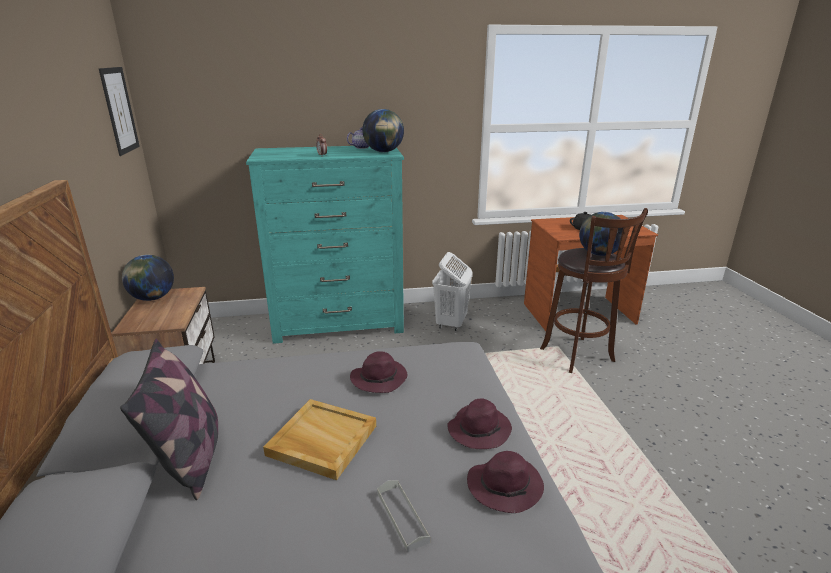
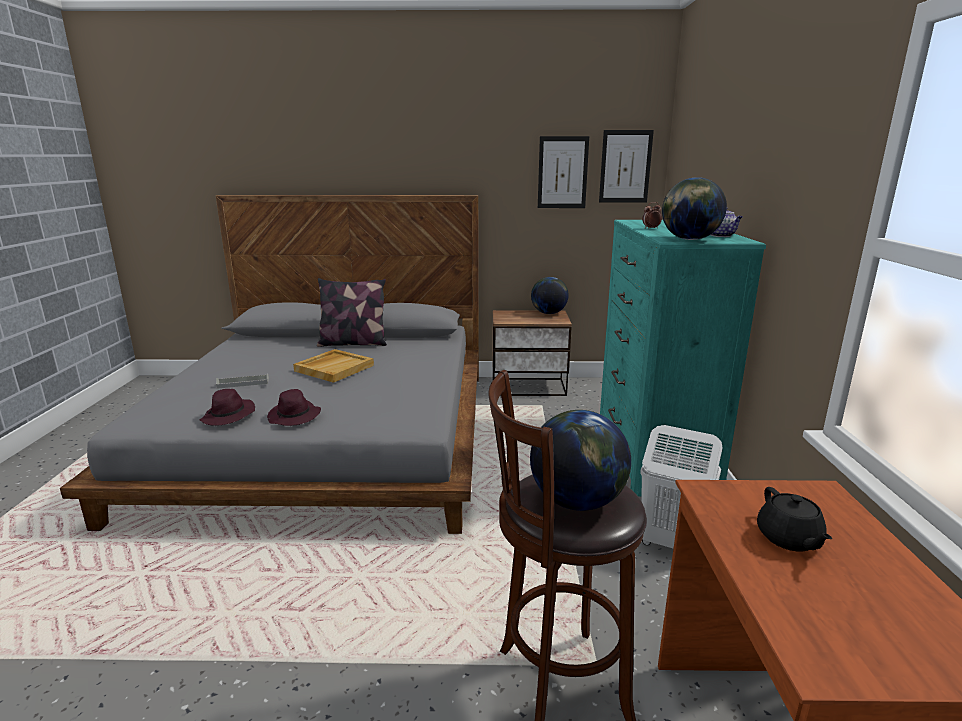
camera: 100 degrees right, 5 degrees down
(92, 127) = (562, 172): none -> picture
(379, 378) = (395, 387): purple hat -> none

